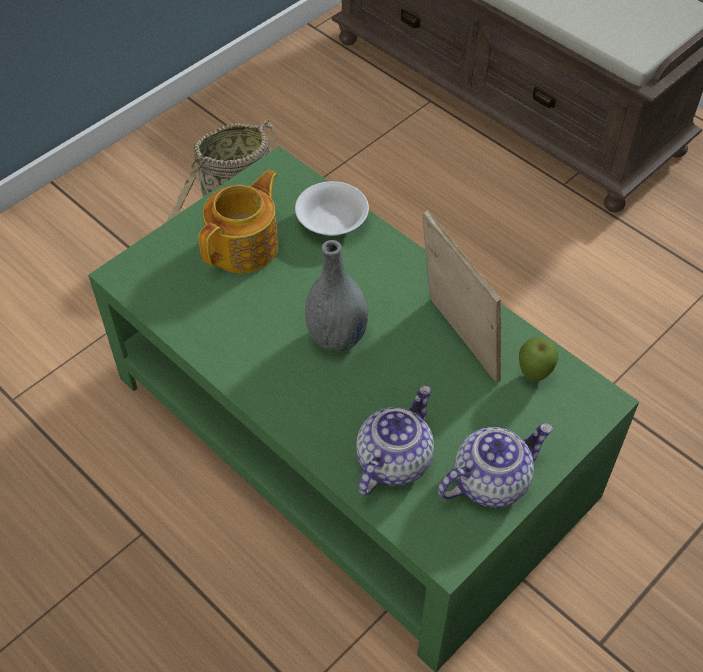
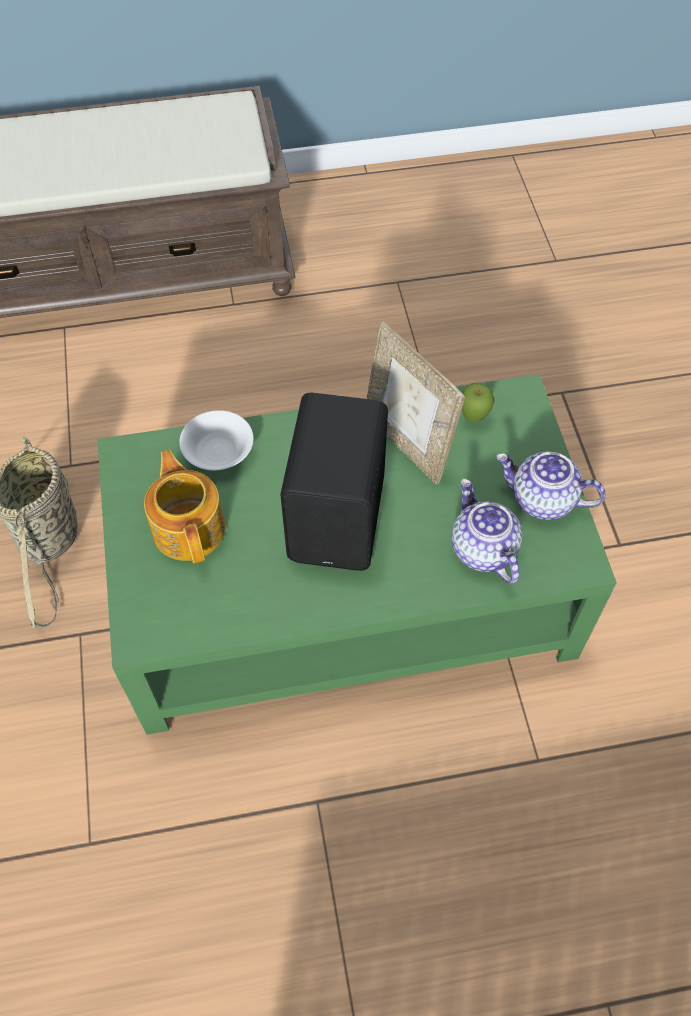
camera: 55 degrees left, 5 degrees up
(336, 337) = (340, 518): grey vase -> black speaker
(456, 342) = (407, 444): picture frame -> picture frame turned 135 degrees counterclockwise
(490, 480) = (542, 500): teapot -> teapot turned 75 degrees counterclockwise

